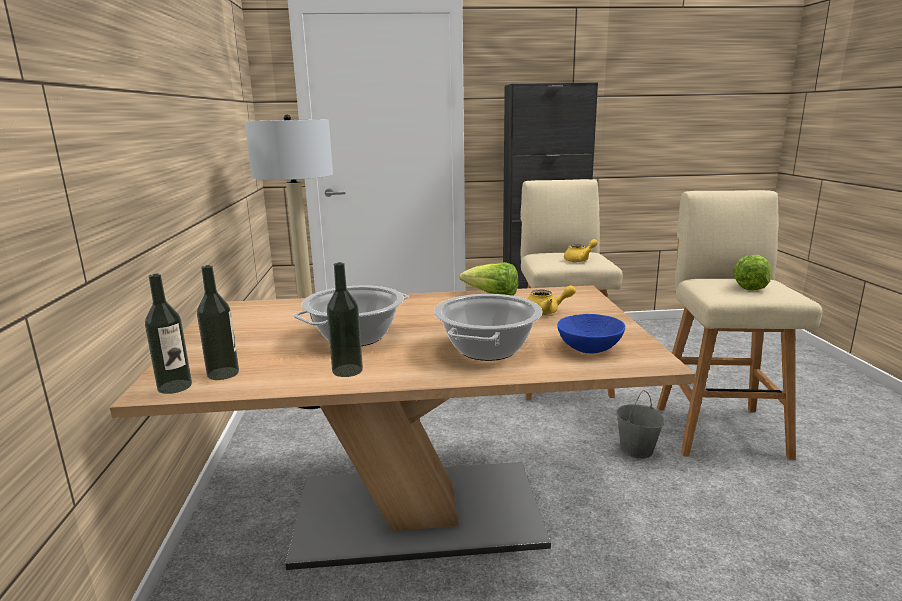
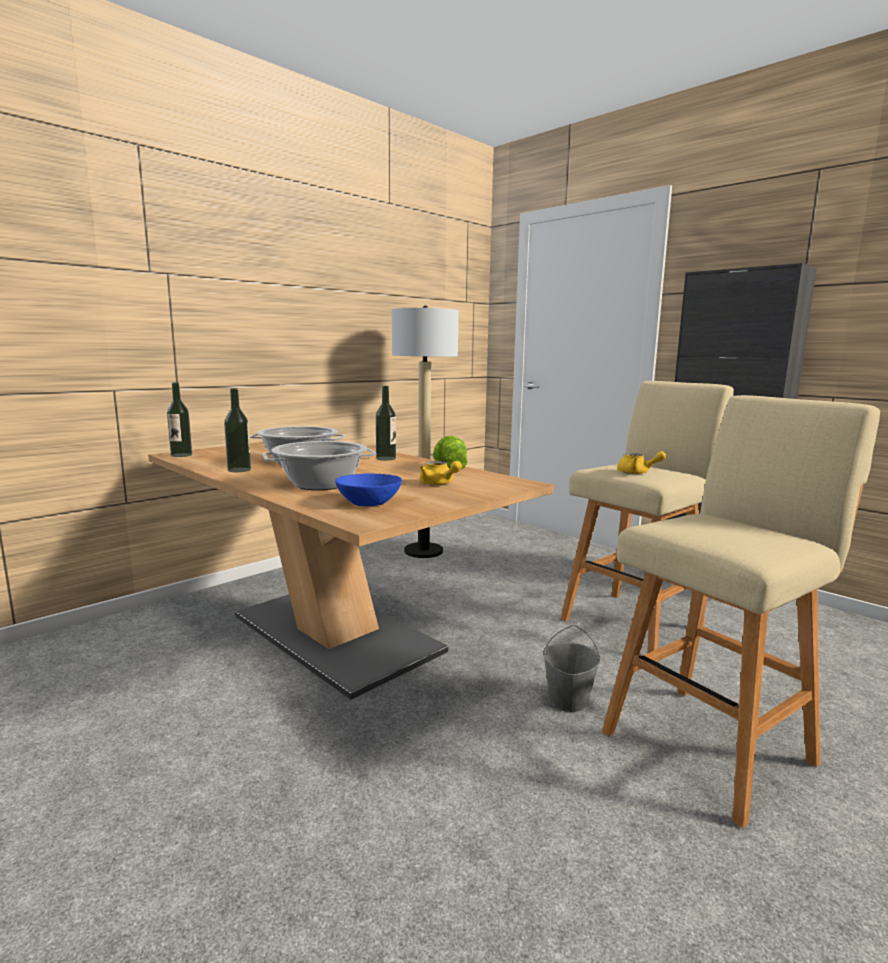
camera: 50 degrees right, 5 degrees down
(223, 373) = (207, 456): bottle -> bottle (386, 458)
(750, 286) = (727, 531): lettuce -> none

